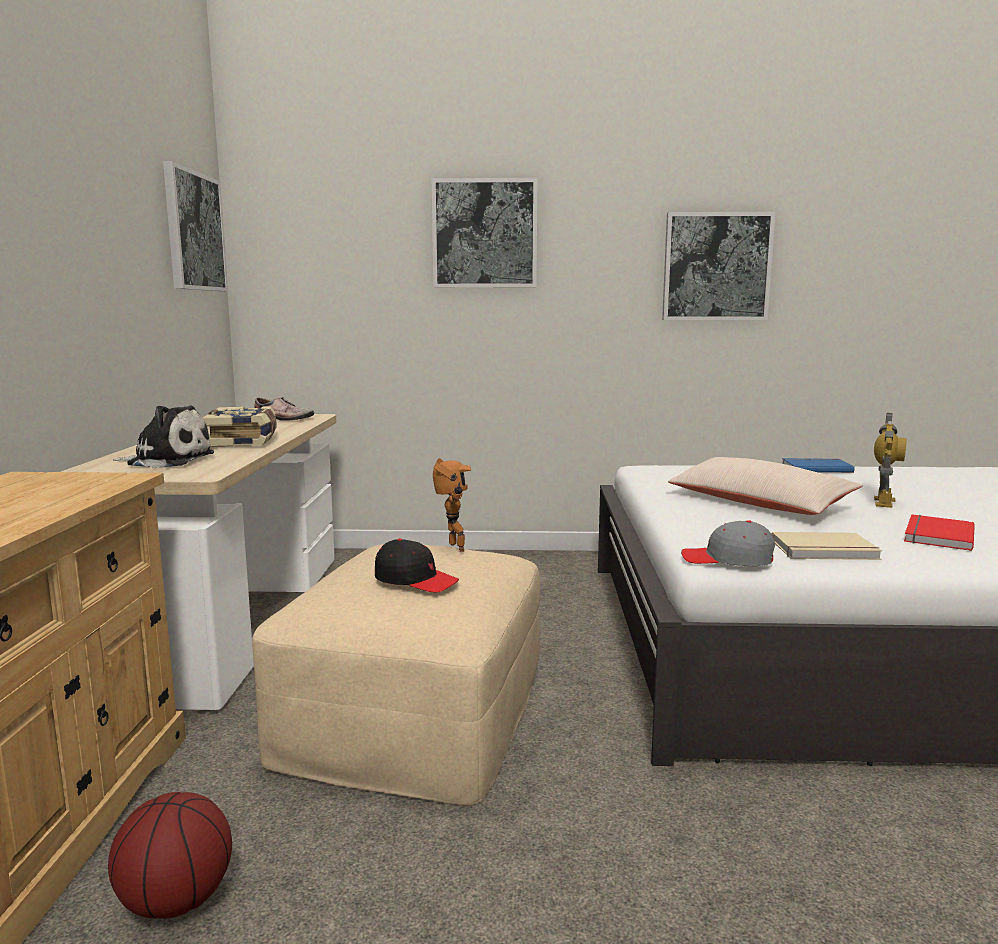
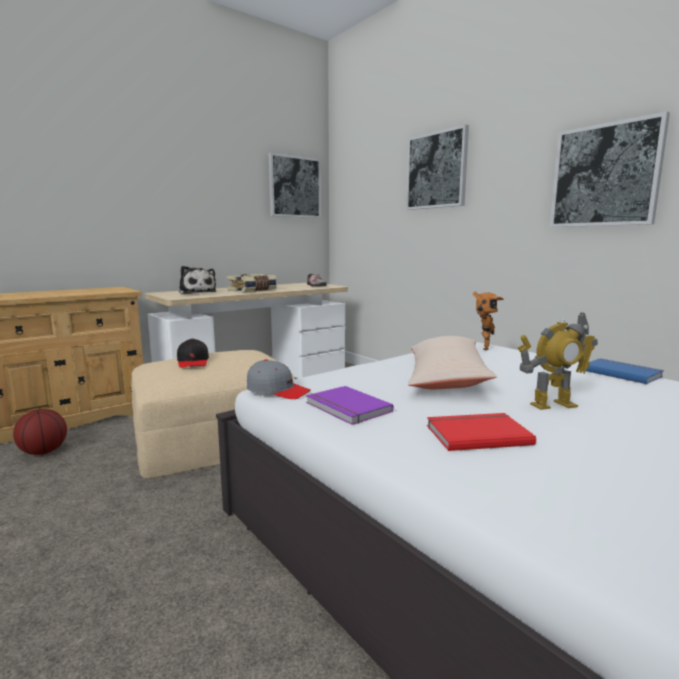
camera: 50 degrees right, 0 degrees up
(453, 548) = (254, 356): toy robot -> toy robot (483, 348)
(727, 559) = (278, 390): grey cap -> grey cap turned 135 degrees clockwise
(825, 551) = (346, 408): beige book -> purple book

